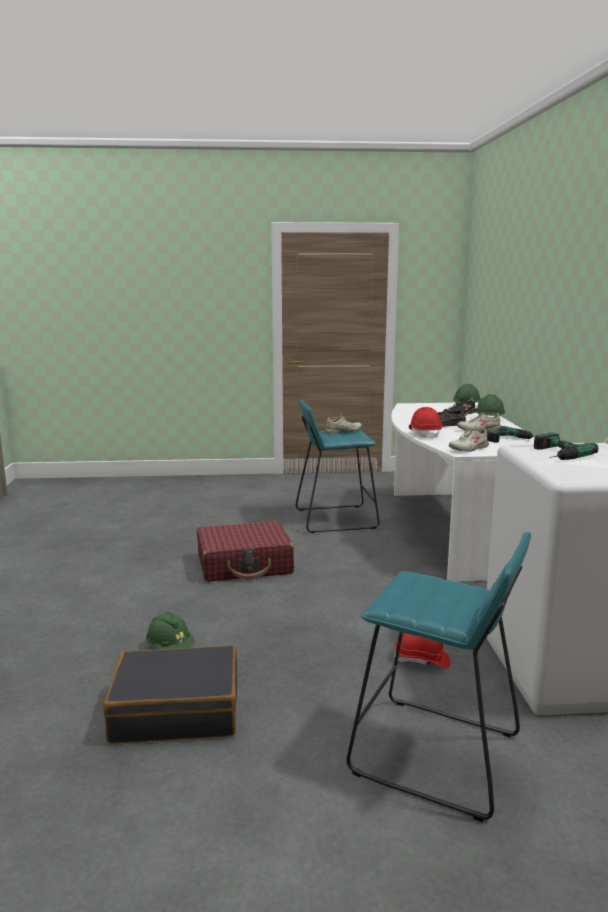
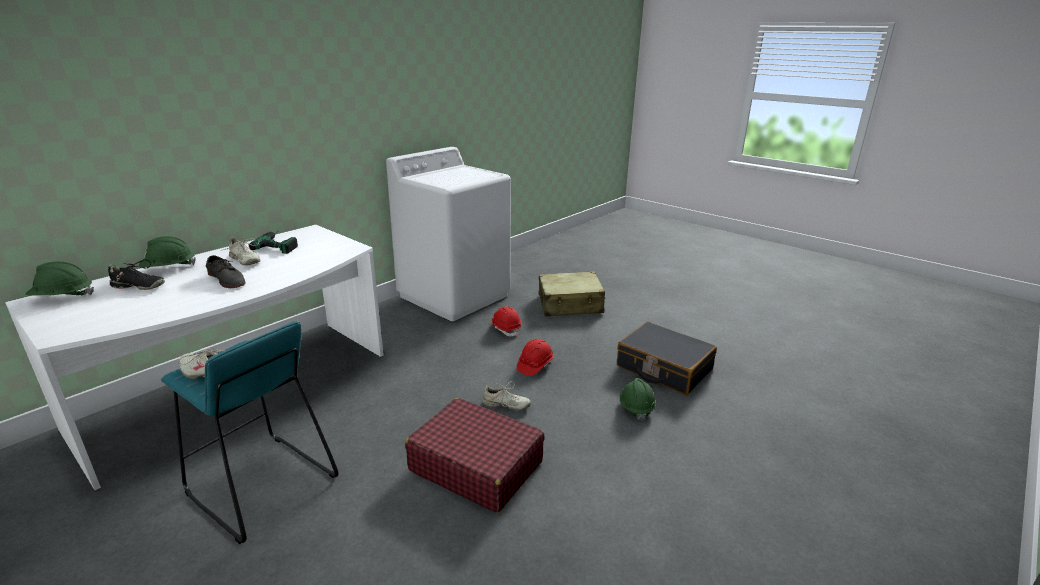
camera: 135 degrees left, 10 degrees up
(424, 434) = (291, 274): red hard hat -> red hard hat (535, 365)
(435, 755) = (570, 304): turquoise stool -> beige suitcase
(469, 449) = (337, 248): beige shoe -> beige shoe (505, 405)
(553, 454) = (454, 180): power drill -> none

